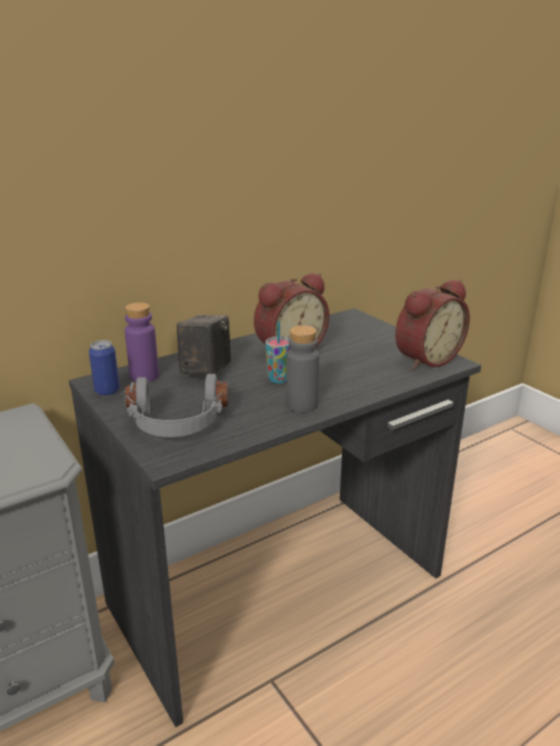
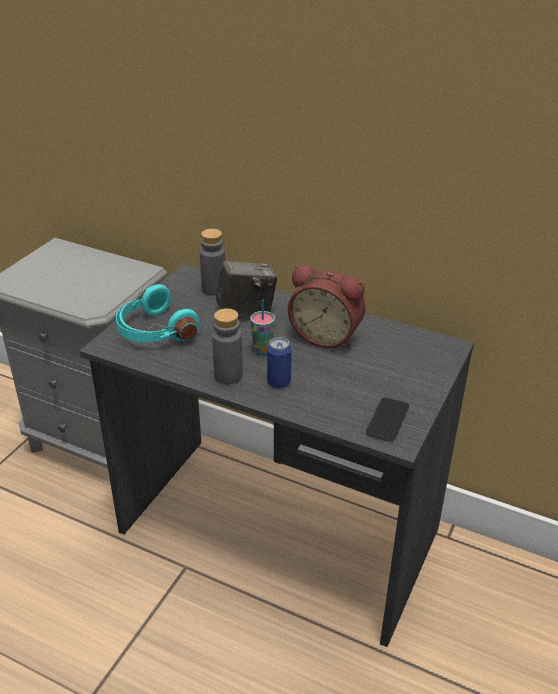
camera: 60 degrees right, 10 degrees up
(107, 391) = (178, 284): can -> can (279, 382)
(144, 376) = (214, 289): purple bottle -> grey bottle
(177, 424) = (154, 331): grey headphones -> turquoise headphones
(425, 359) = (387, 420): alarm clock -> phone

